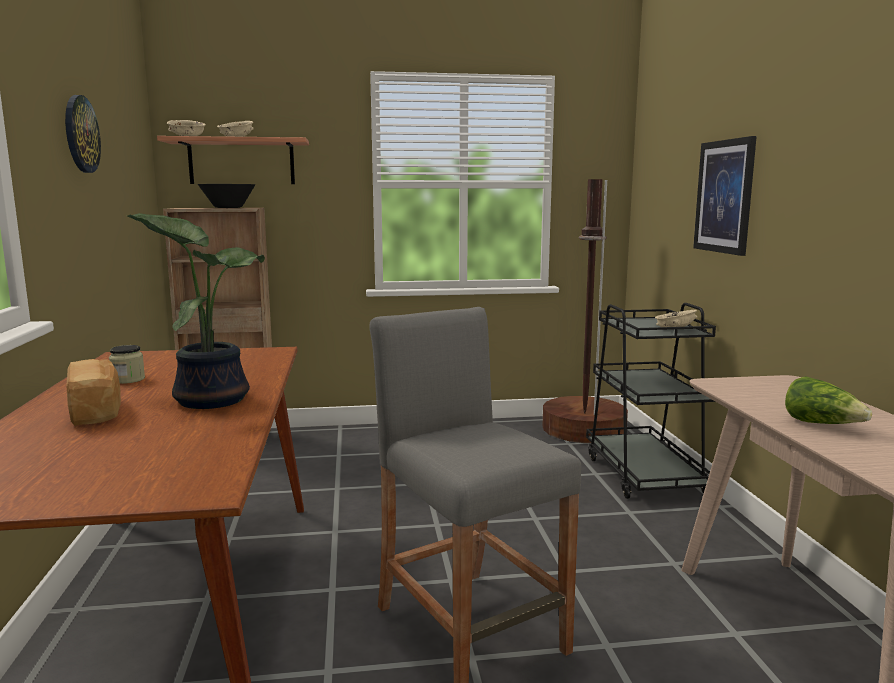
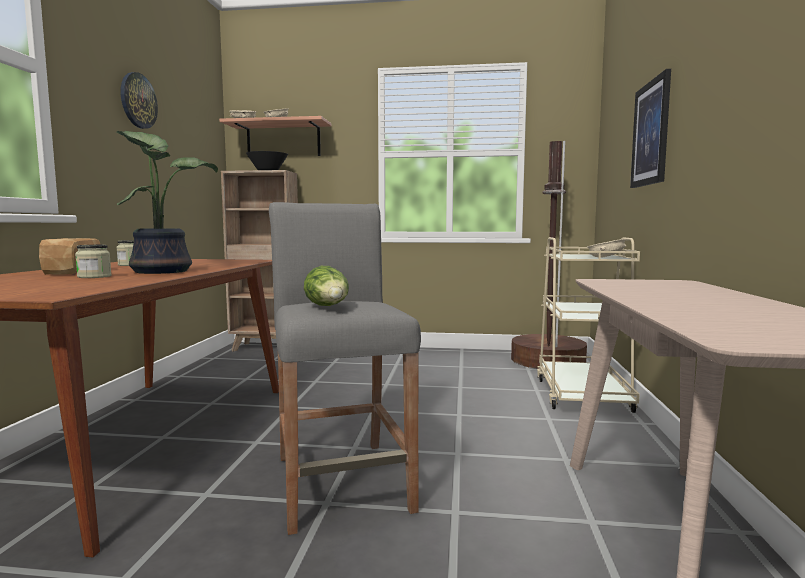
camera: 15 degrees right, 5 degrees down
(152, 425) = (94, 276): none -> jar
(644, 474) = (582, 394): black cart -> beige cart
(822, 424) = (669, 298): lettuce -> lettuce (329, 307)

